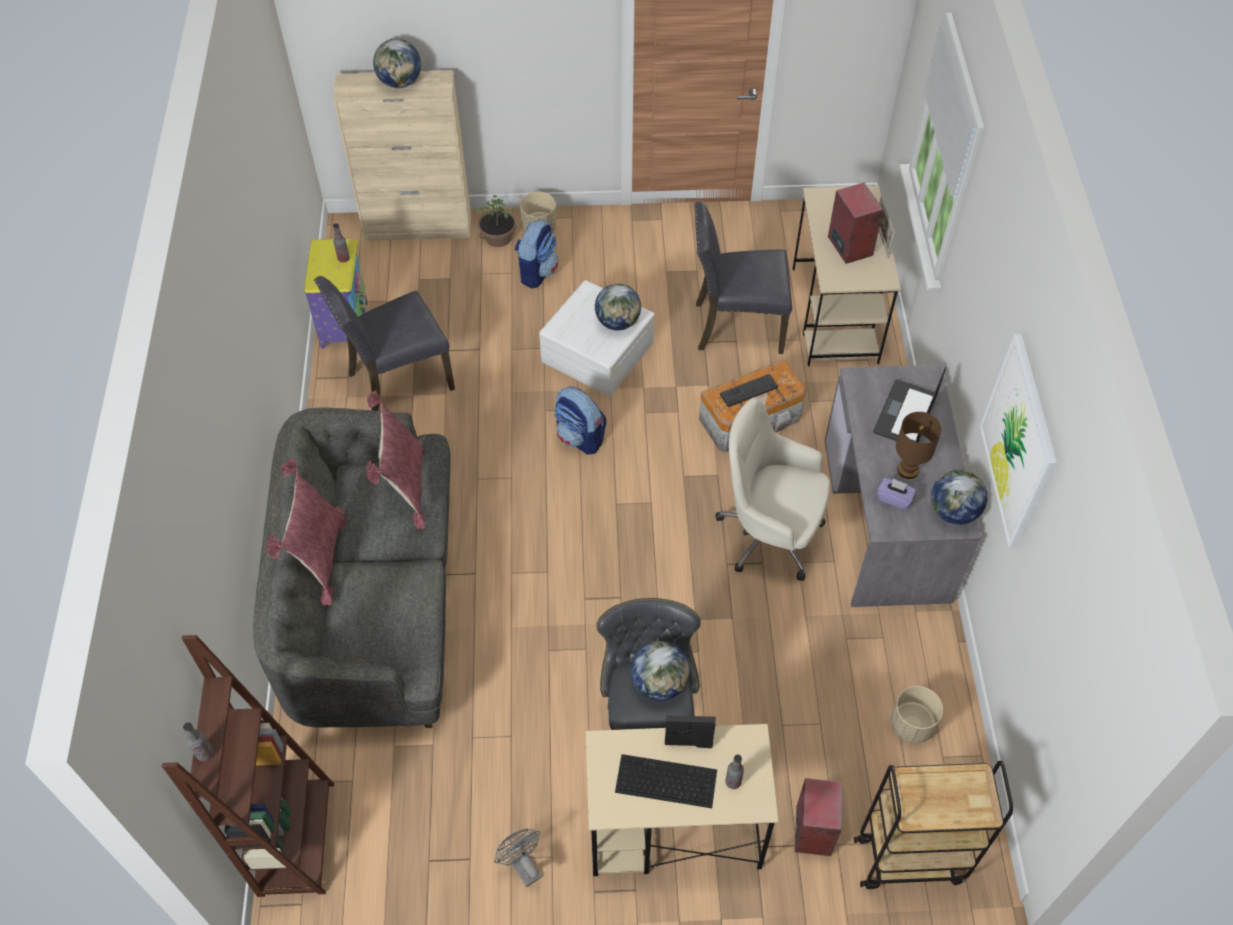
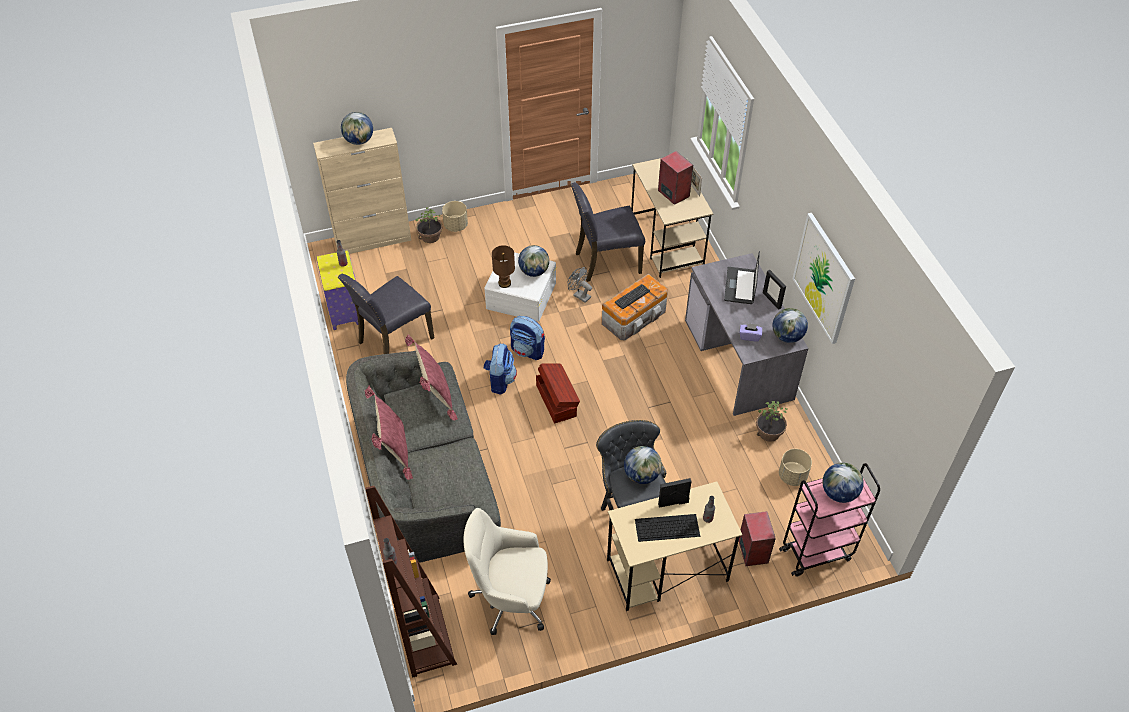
camera: 15 degrees left, 5 degrees down
(522, 866) = (579, 616): grey fan -> grey fan (579, 295)
(537, 271) = (464, 253): backpack -> backpack (500, 380)
(597, 522) = (556, 400): none -> brown storage box
(768, 537) = (668, 385): beige office chair -> beige office chair (510, 601)
(897, 647) = (769, 433): none -> potted plant
(908, 470) = (752, 318): brown table lamp -> brown table lamp (504, 283)
(908, 863) = (815, 556): brown cart -> pink cart
(947, 797) = (838, 493): none -> globe
(948, 447) = (772, 300): none -> picture frame

